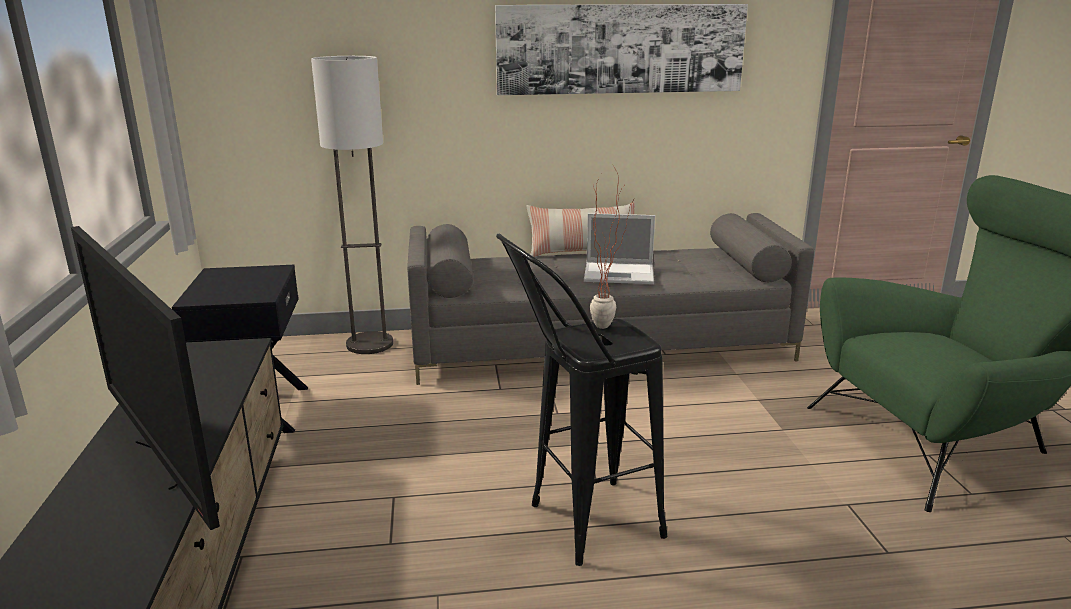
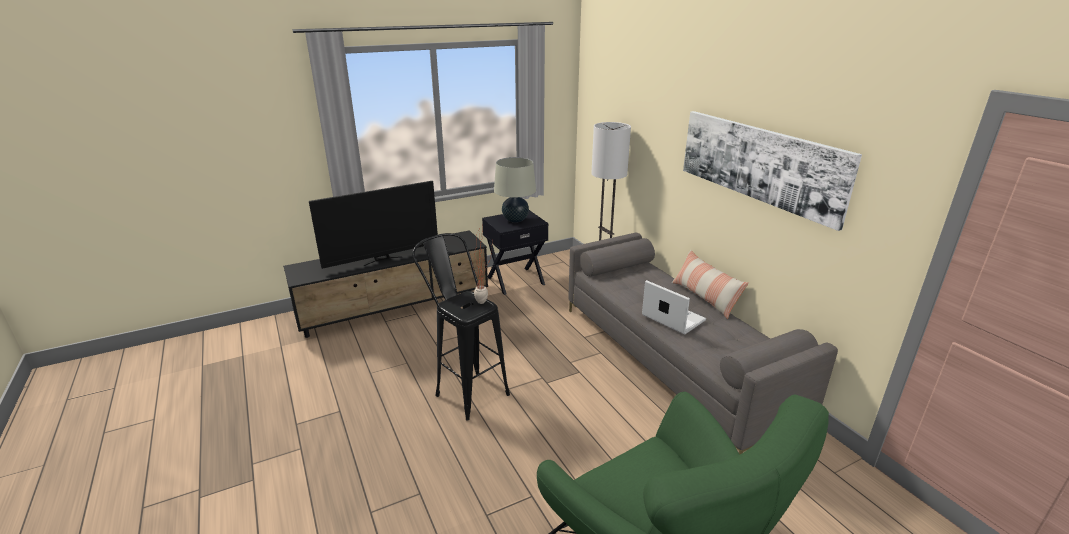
camera: 70 degrees right, 5 degrees up
(166, 460) = (382, 259): television -> television turned 150 degrees counterclockwise
(238, 283) = (515, 220): none -> beige table lamp
(620, 274) = (672, 317): laptop -> laptop turned 150 degrees clockwise

